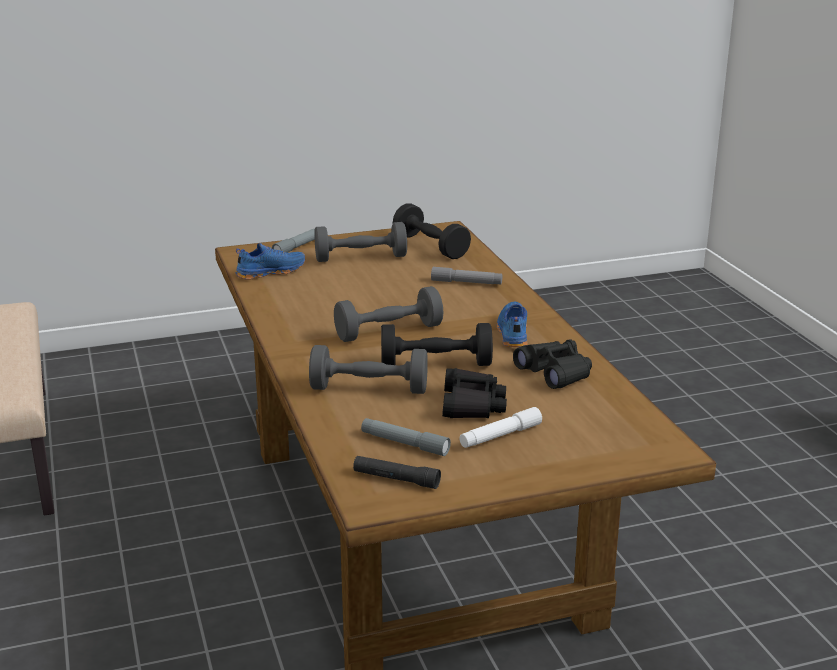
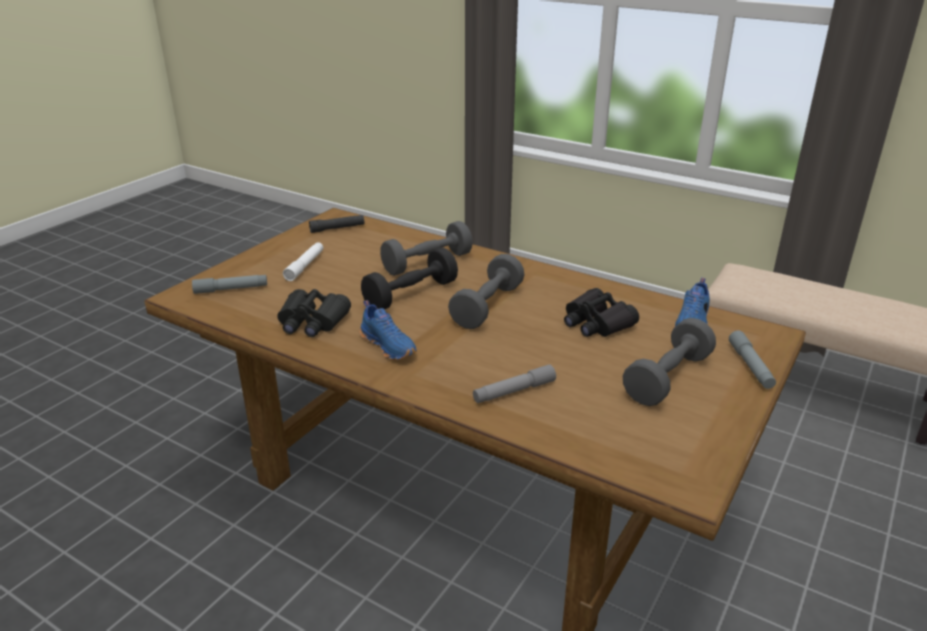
camera: 140 degrees right, 5 degrees up
(404, 443) = (357, 244): grey flashlight -> grey flashlight (231, 289)
(430, 246) = (643, 435): black dumbbell -> none
(472, 405) = (346, 277): black binoculars -> black binoculars (596, 323)

